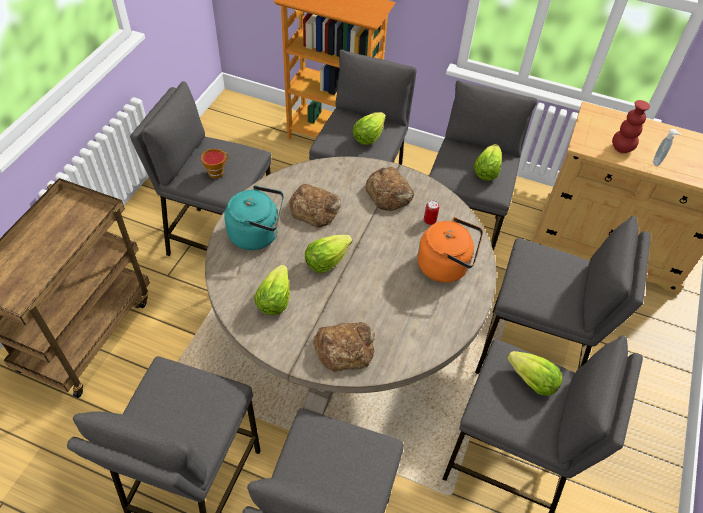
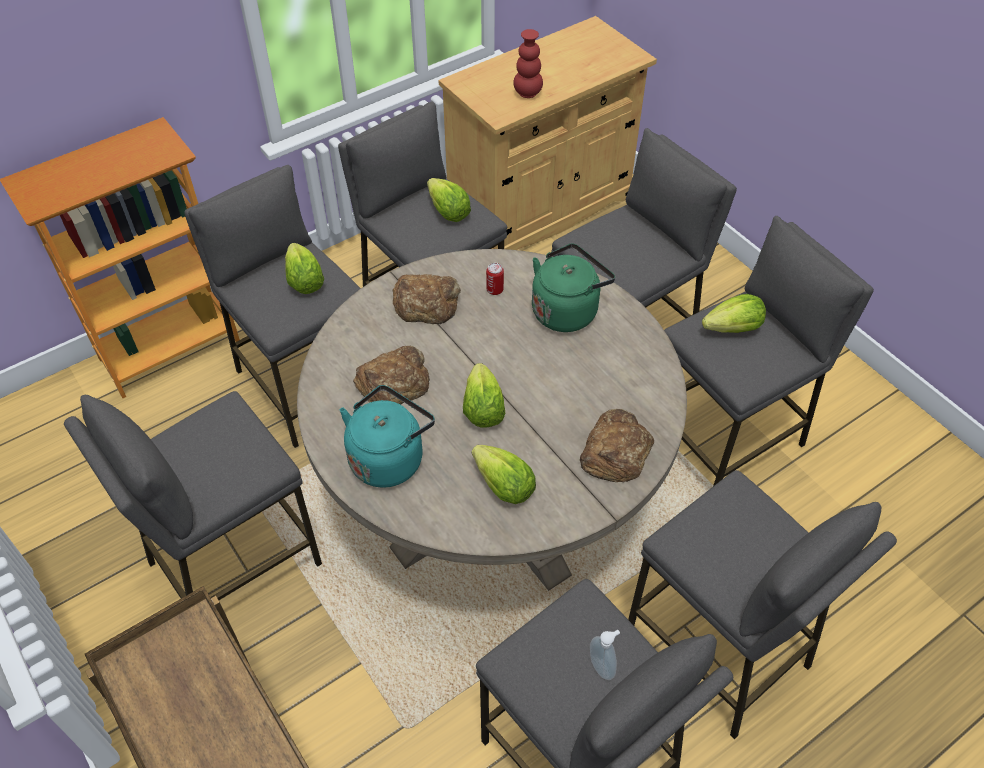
camera: 55 degrees left, 0 degrees up
(217, 172) = (224, 461): cup -> none
(446, 266) = (567, 310): orange kettle -> green kettle
(658, 162) = (565, 81): soap dispenser -> soap dispenser (602, 666)

